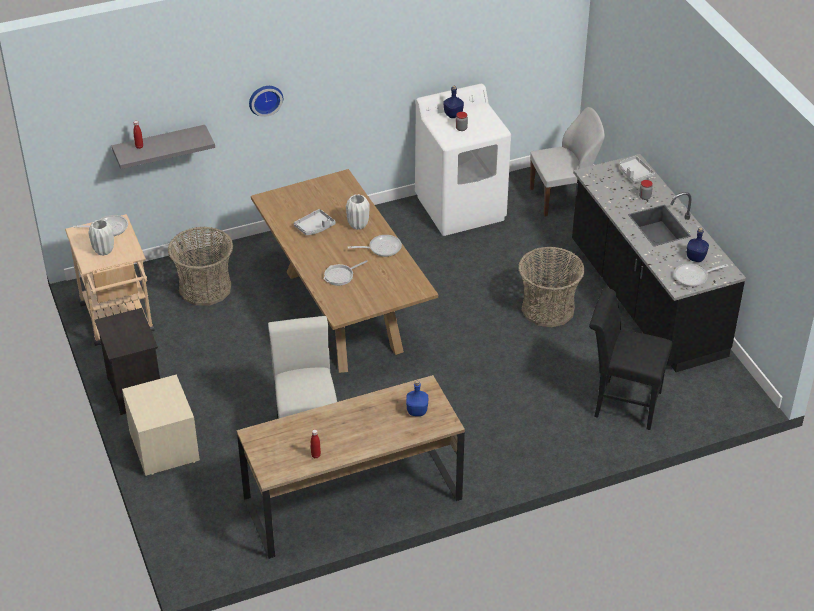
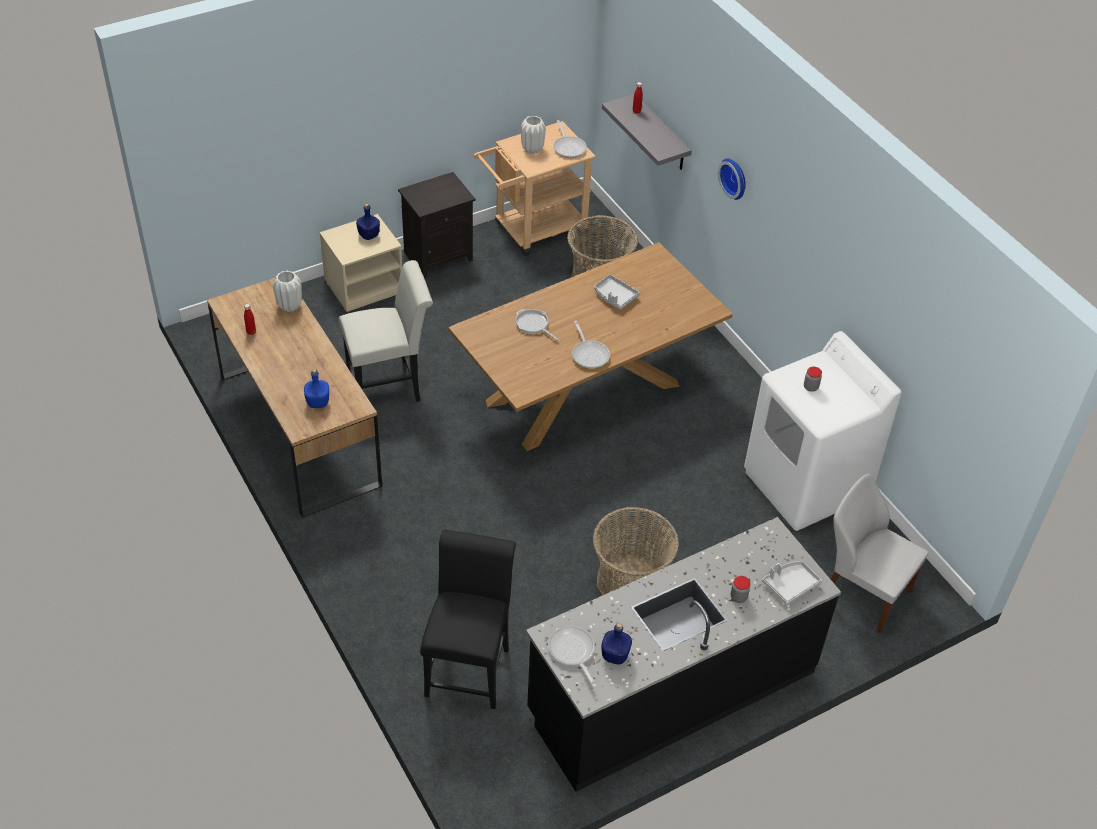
camera: 80 degrees right, 5 degrees up
(358, 225) = (627, 330): white vase -> white vase (290, 306)
(453, 115) = (836, 376): blue bottle -> blue bottle (368, 235)
(562, 198) = (863, 592): white chair -> white chair turned 150 degrees clockwise

